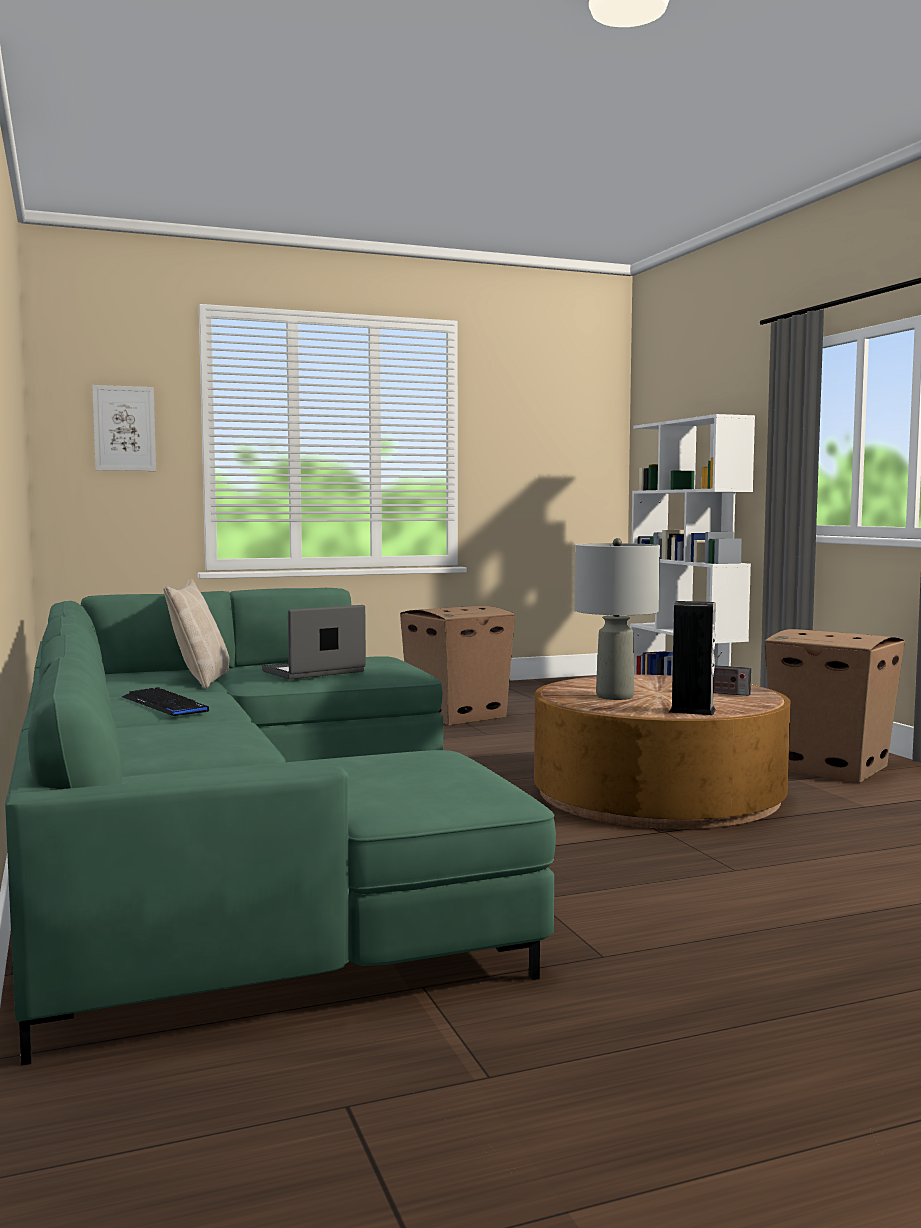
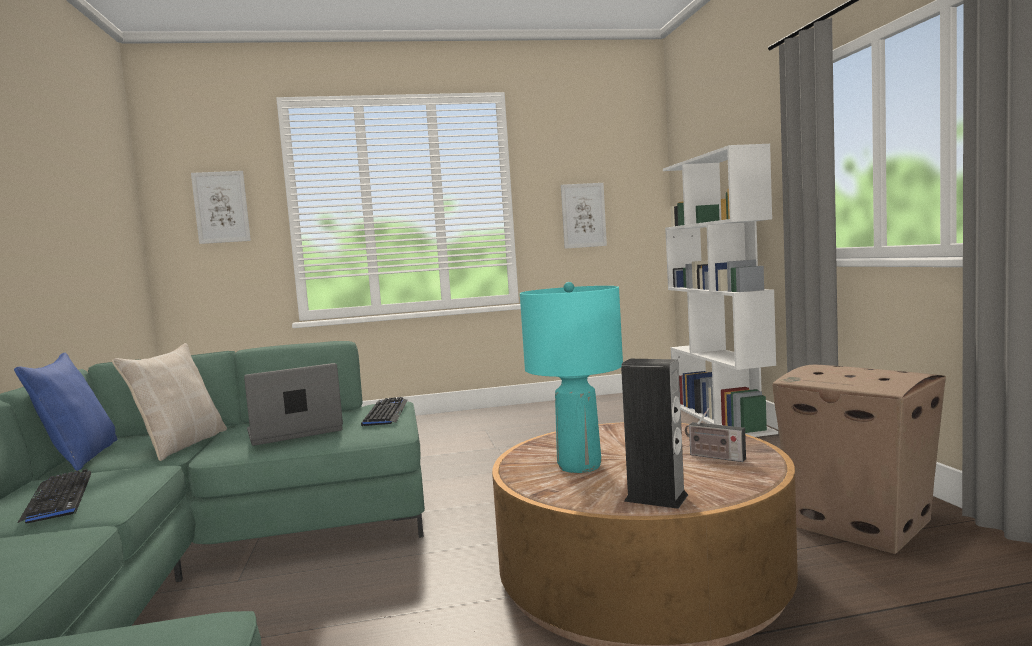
camera: 10 degrees right, 0 degrees up
(110, 684) = (79, 457): none -> blue pillow
(388, 662) = (386, 413): none -> keyboard
(458, 715) = (501, 443): cardboard box -> none
(535, 469) = (583, 215): none -> picture
(615, 696) = (580, 466): grey table lamp -> turquoise table lamp

